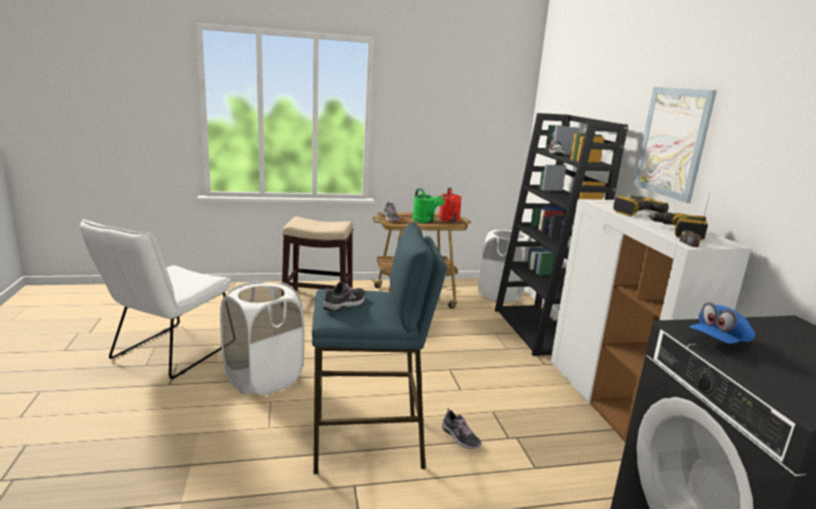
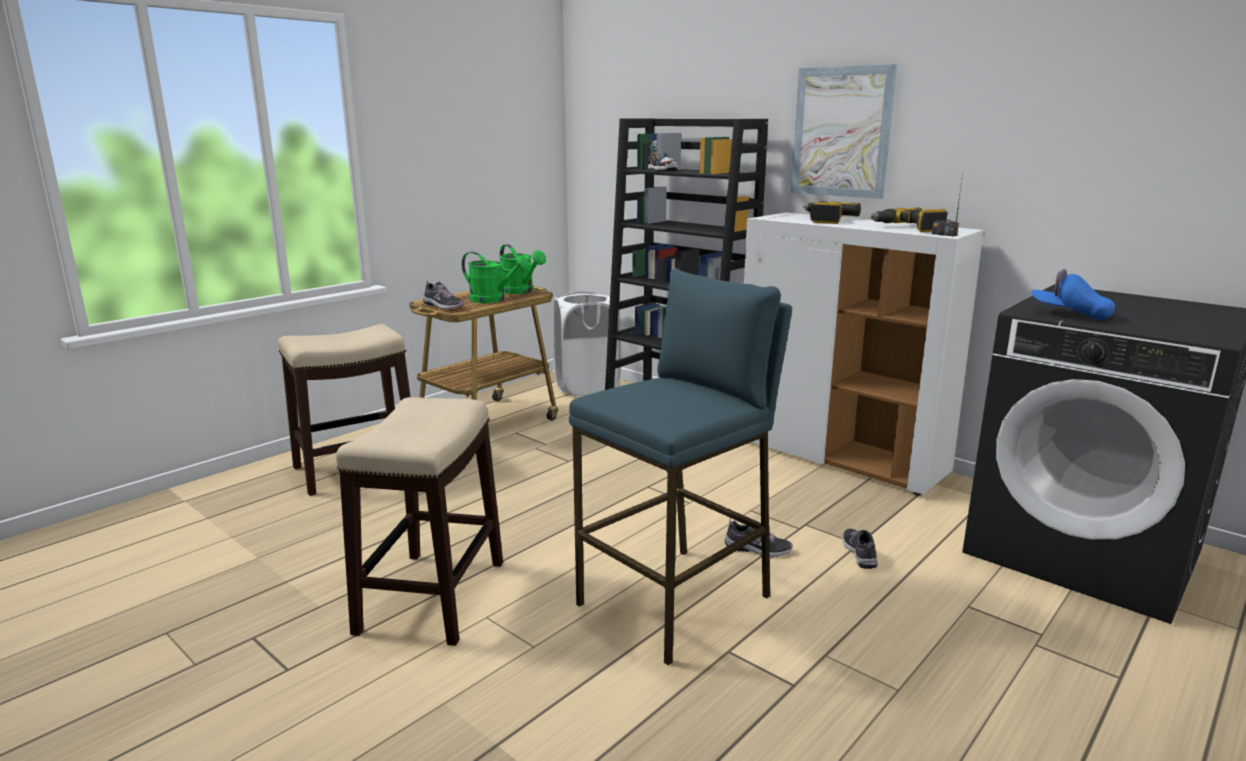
camera: 35 degrees left, 0 degrees up
(168, 353) = (211, 631): white chair -> none
(263, 379) = (433, 595): white laundry basket -> stool
(345, 304) = (654, 402): shoe -> shoe (859, 553)
(450, 220) = (521, 292): red watering can -> green watering can
(718, 342) = (1069, 314): blue cap -> blue cap turned 105 degrees clockwise

